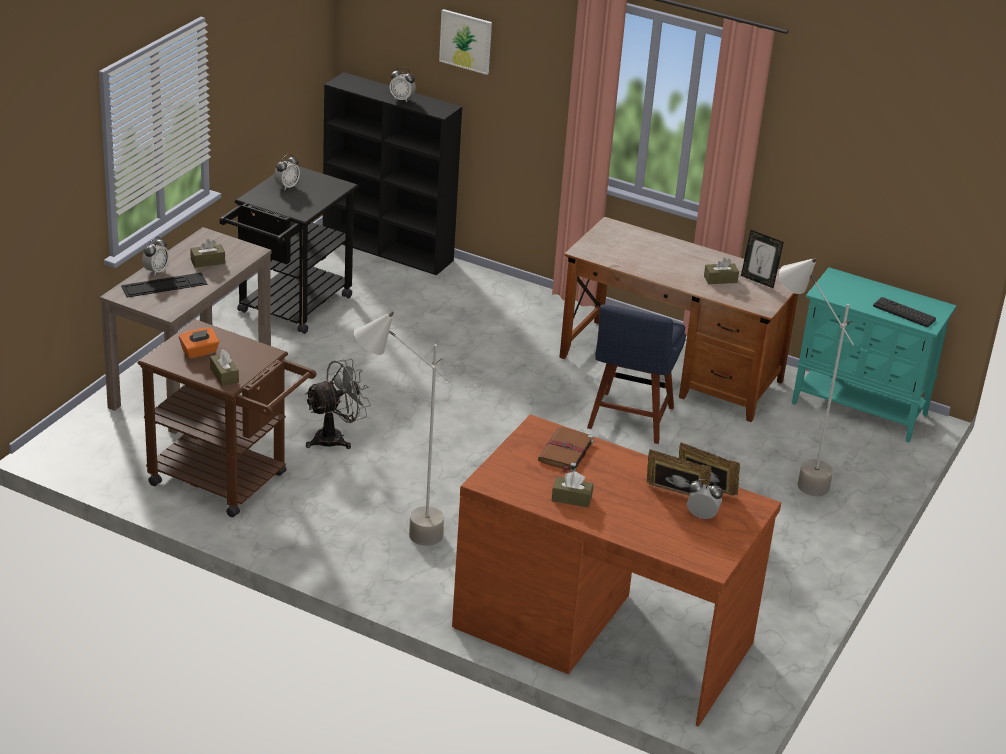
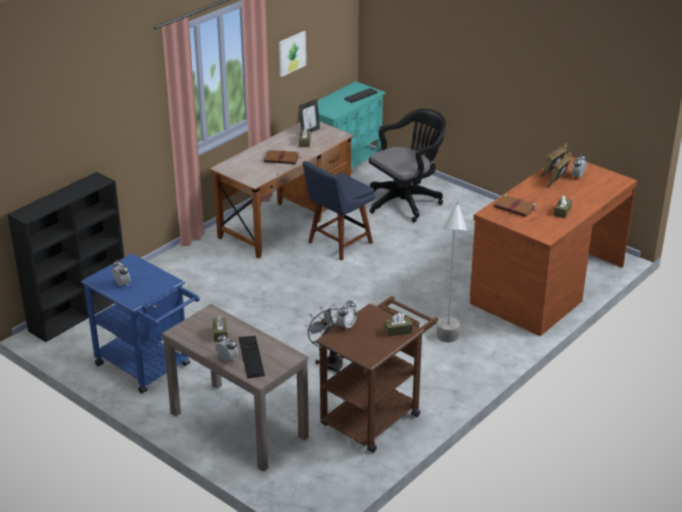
camera: 75 degrees left, 0 degrees up
(199, 352) = (365, 340): orange tissue box -> none
(289, 308) = (148, 368): black cart -> blue cart
(402, 99) = (72, 193): alarm clock -> alarm clock (346, 326)
(466, 41) = (86, 124): picture -> picture (291, 53)
(629, 420) = (338, 244): blue chair -> blue chair turned 105 degrees clockwise
(660, 266) = (282, 158): none -> brown book
(789, 476) = (406, 201): grey floor lamp -> black office chair

